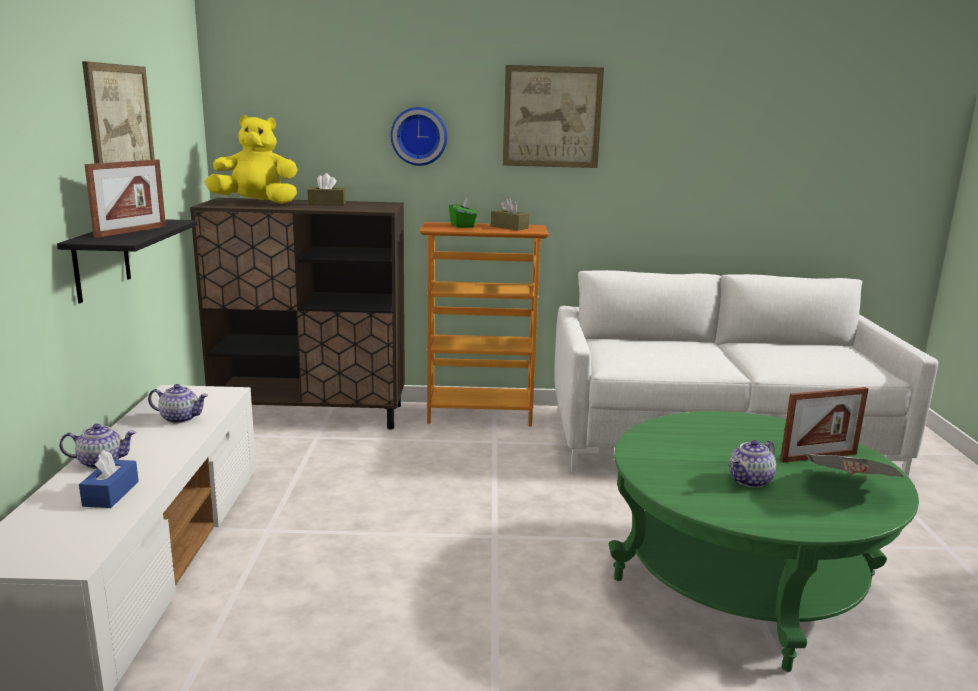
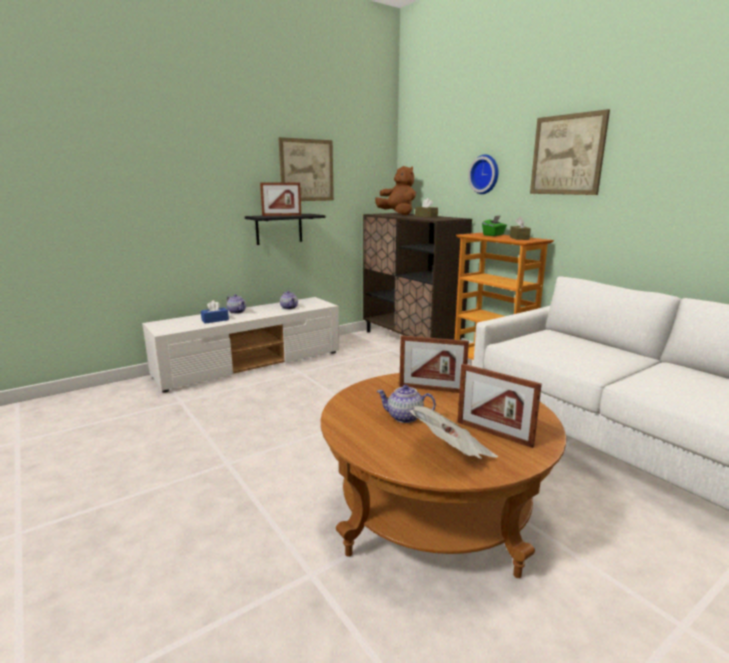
camera: 55 degrees right, 0 degrees up
(257, 203) = (397, 214): yellow plush toy -> brown plush toy
(687, 443) = (431, 389): none -> picture frame
(742, 582) = (434, 511): green coffee table -> brown coffee table

